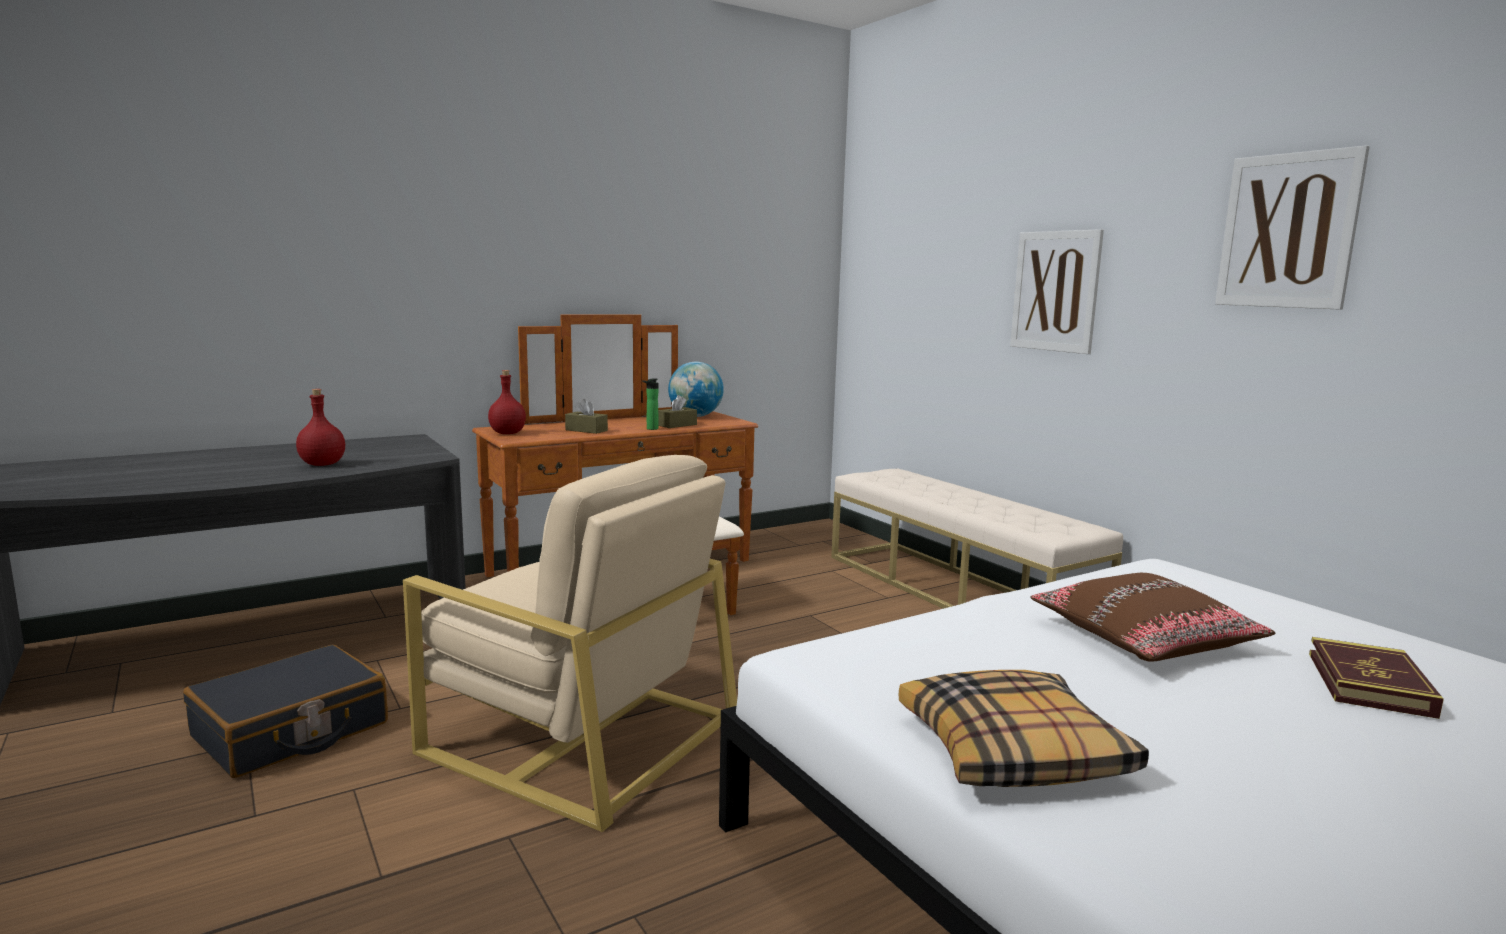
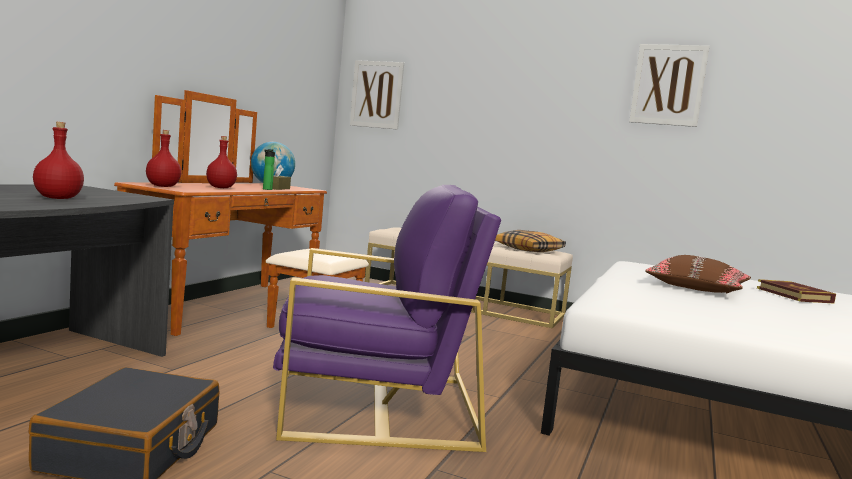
camera: 35 degrees left, 5 degrees down
(580, 734) = (377, 405): beige armchair -> purple armchair
(586, 430) = (221, 188): brown tissue box -> red bottle
(1012, 752) = (763, 329): pillow -> pillow (529, 250)
(1055, 291) = (523, 110): picture -> picture (377, 94)

